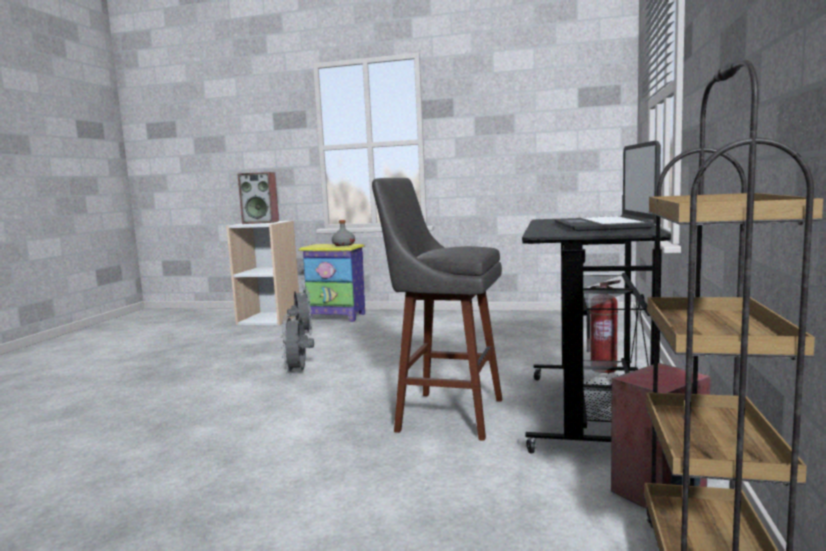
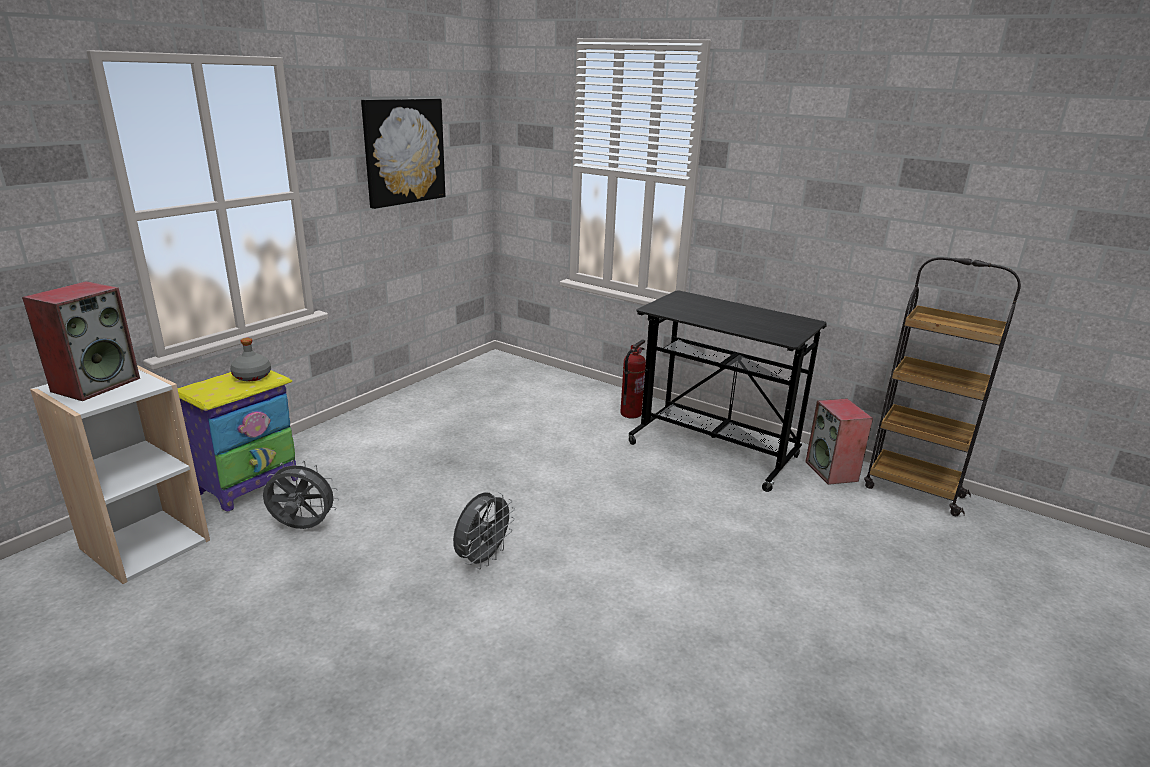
camera: 70 degrees left, 15 degrees up
(298, 373) = (483, 559): grey fan -> grey fan turned 75 degrees counterclockwise
(446, 414) = (677, 502): grey stool -> none
(521, 112) = (404, 151): none -> picture
(604, 226) = (749, 316): laptop -> none

